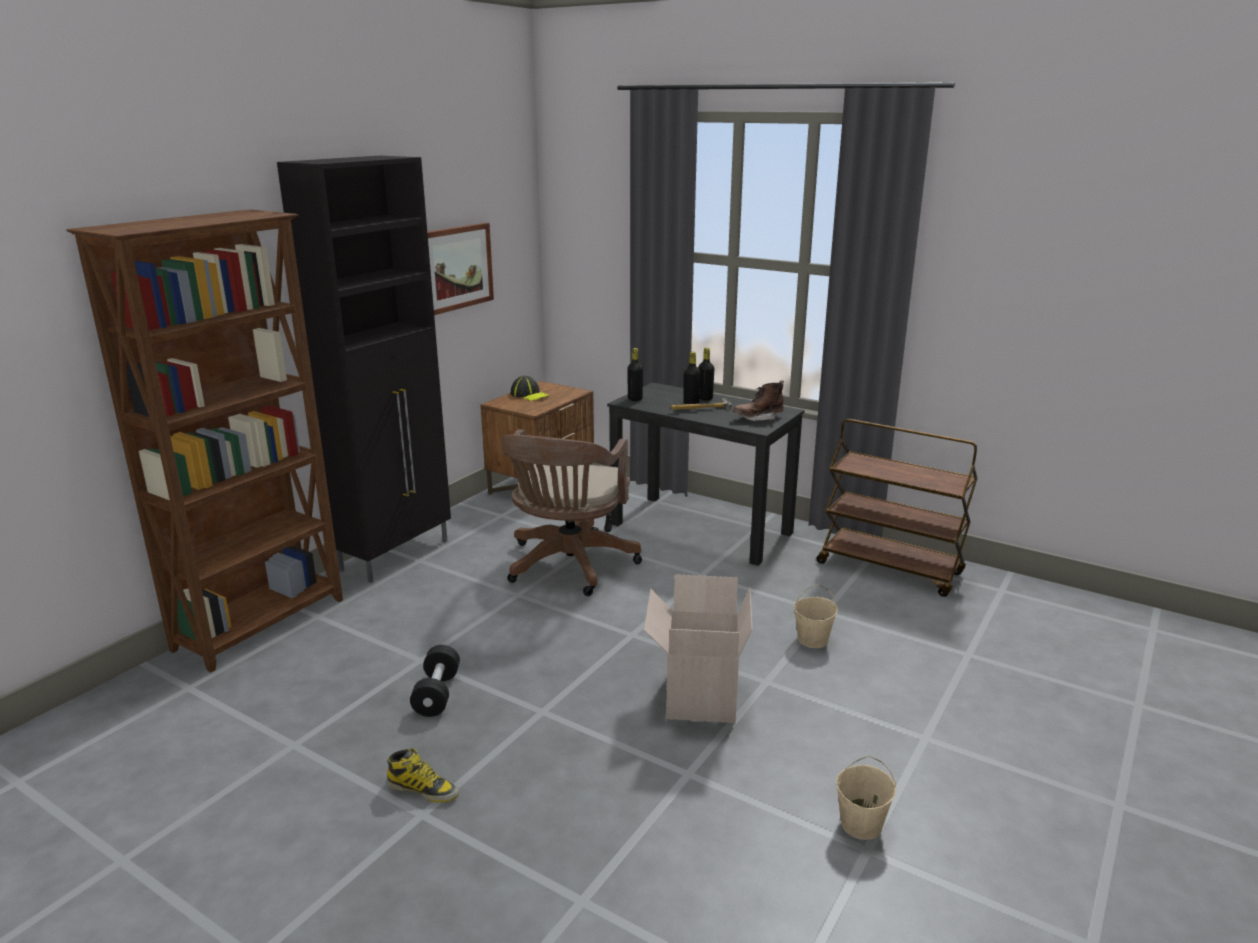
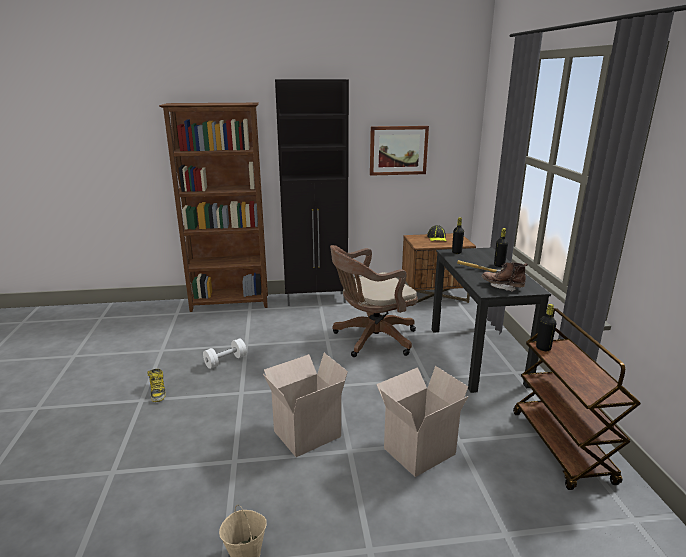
camera: 50 degrees right, 0 degrees up
(437, 694) = (226, 361): black dumbbell -> white dumbbell
(691, 403) = (483, 265): black bottle -> black bottle (543, 348)
(812, 639) = (418, 450): beige bucket -> cardboard box

